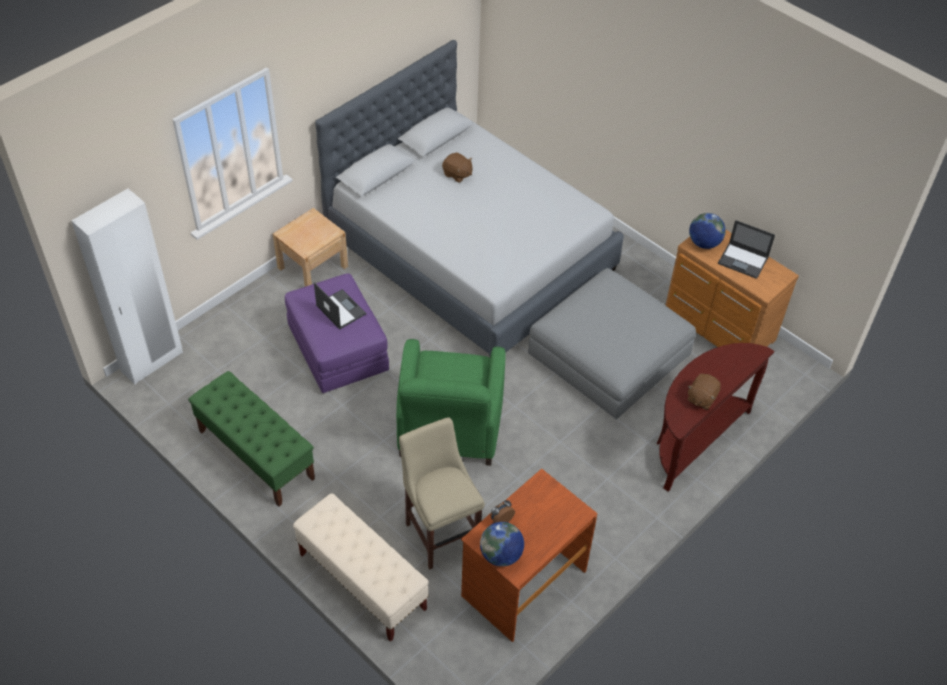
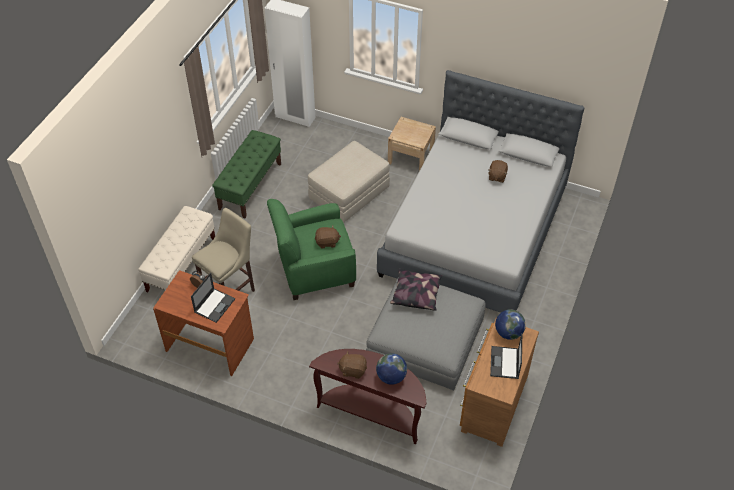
camera: 70 degrees right, 0 degrees up
(337, 349) = (349, 193): purple ottoman -> beige ottoman
(340, 309) = (353, 168): laptop -> laptop (215, 305)
(461, 374) = (327, 242): none -> brown plush toy
(501, 555) = (174, 292): globe -> globe (391, 377)
(580, 319) = (416, 294): none -> pillow

